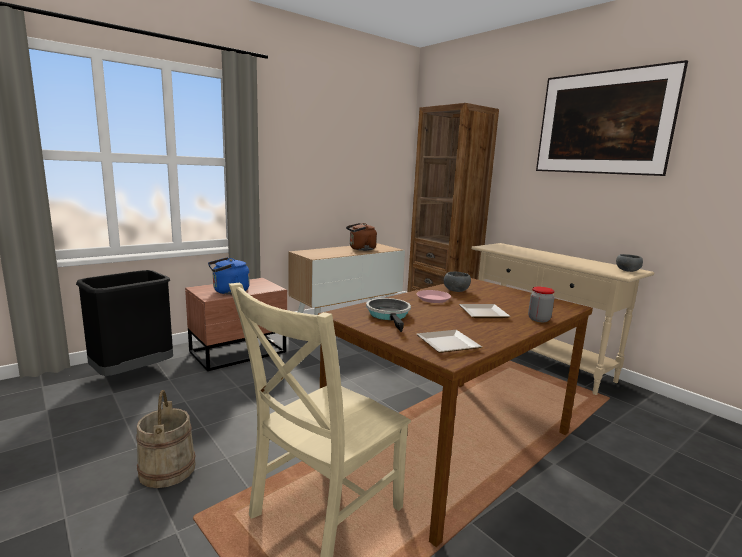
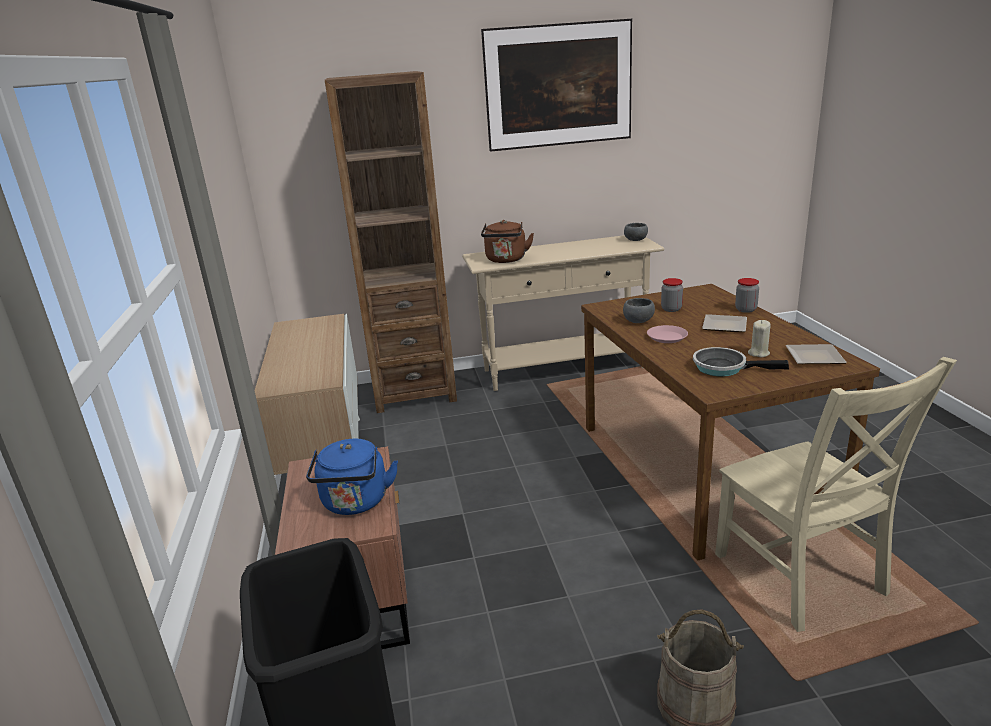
camera: 60 degrees left, 10 degrees up
(360, 249) = (307, 340): brown kettle -> brown kettle (506, 260)
(433, 325) = (758, 353): none -> beige candle
(498, 298) = (671, 309): none -> jar

